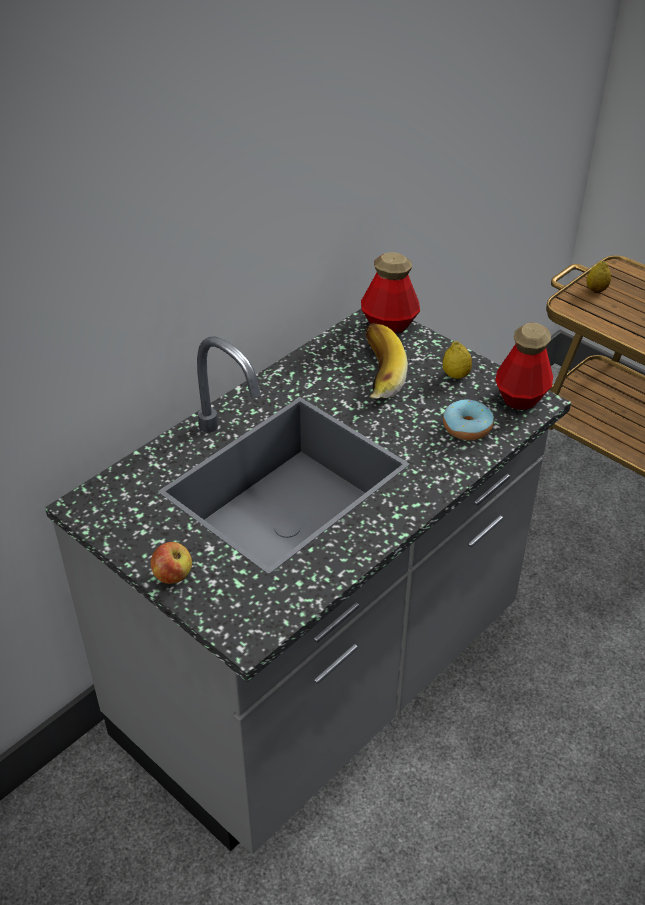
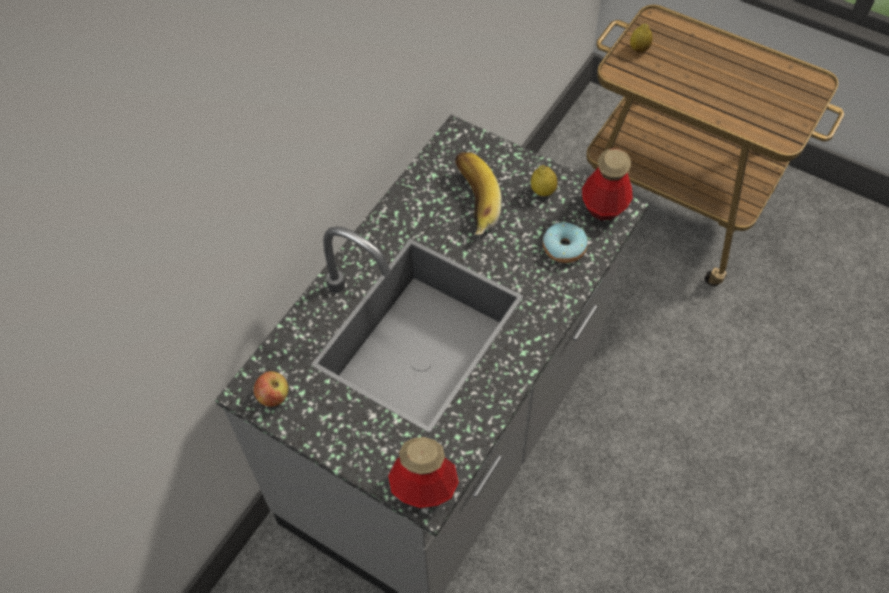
camera: 10 degrees left, 15 degrees up
(173, 576) = (349, 450): apple -> apple (273, 396)
(389, 324) = (471, 141): bottle -> bottle (424, 488)

